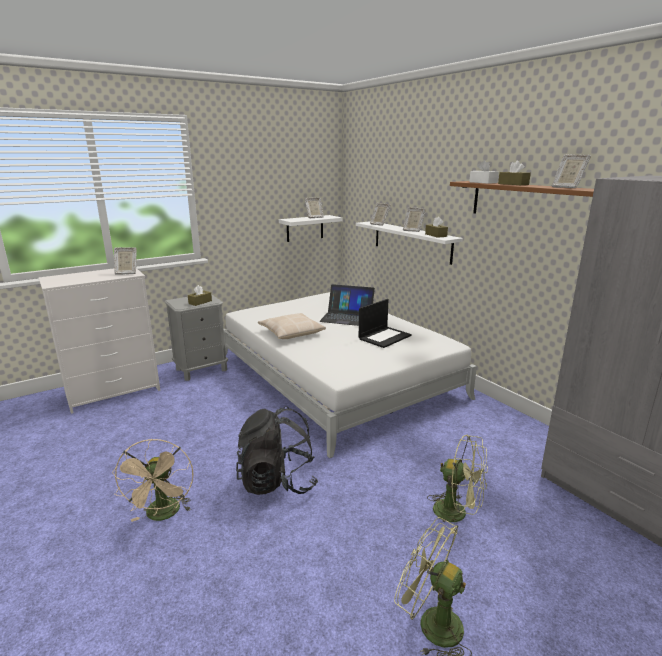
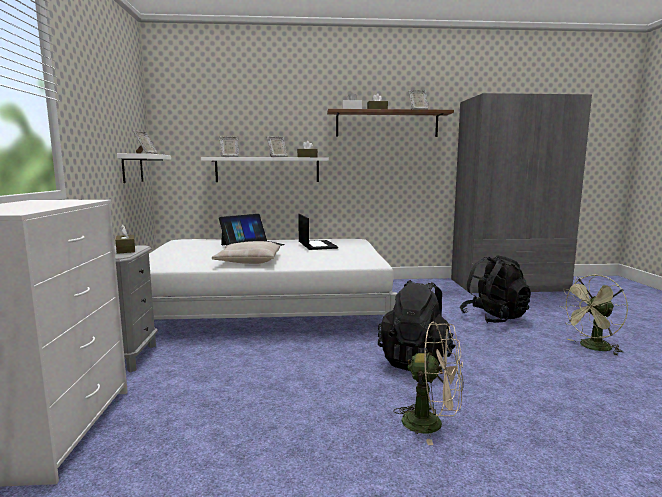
camera: 60 degrees left, 10 degrees down
(126, 273) = (70, 201): picture frame -> none
(457, 513) = (494, 318): green fan -> black backpack

